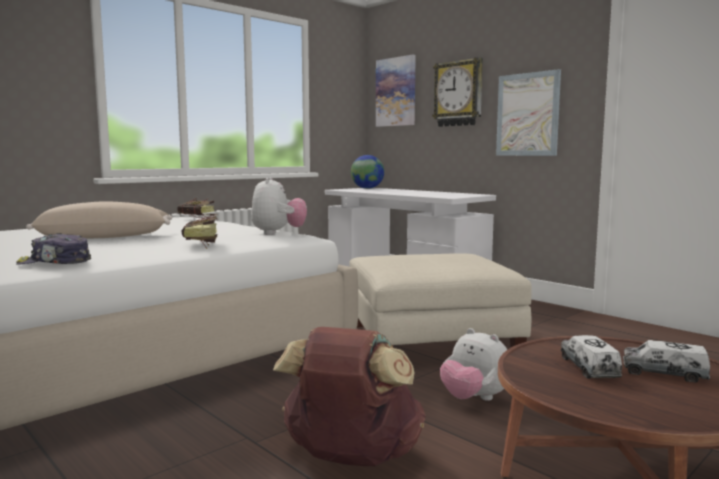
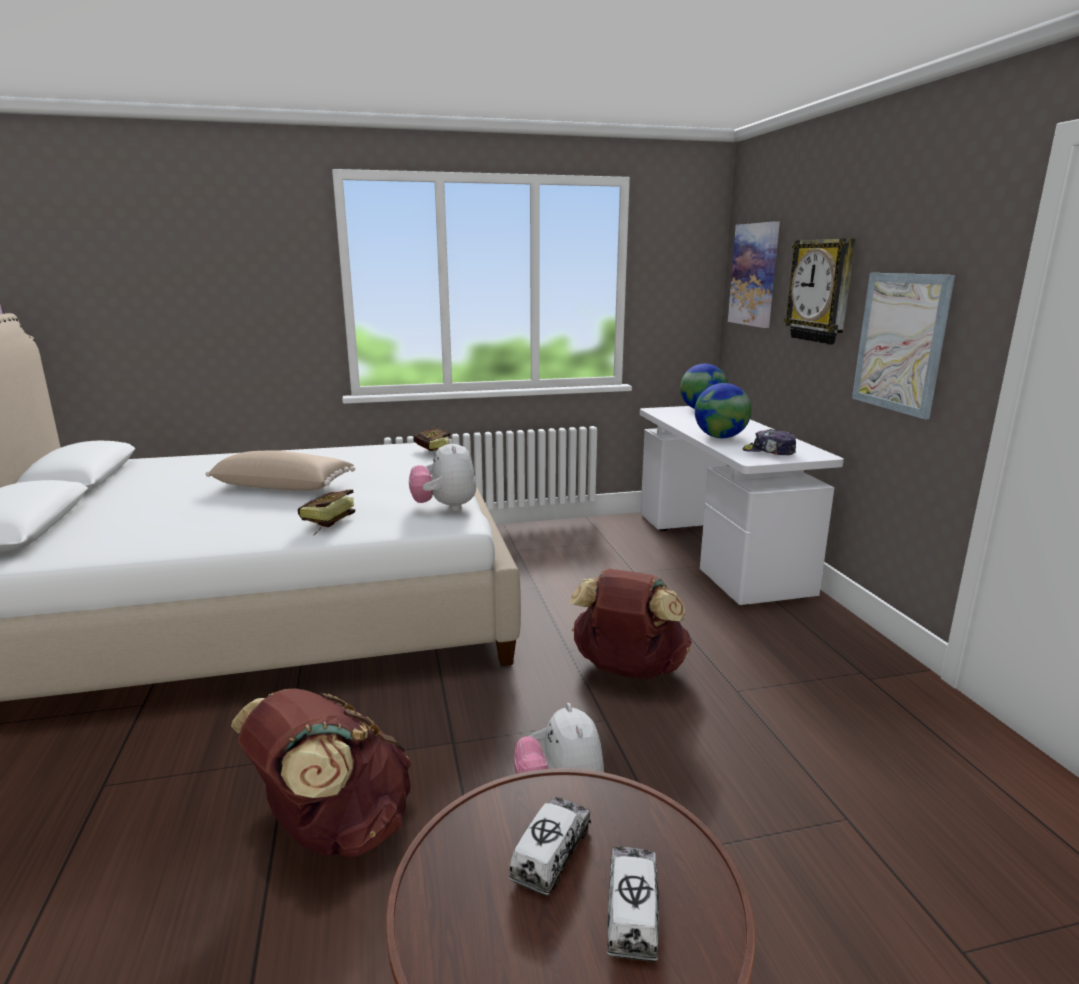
camera: 30 degrees right, 10 degrees up
(55, 263) = (164, 538): cap -> cap (769, 452)
(278, 233) = (445, 507): plush toy -> plush toy turned 135 degrees clockwise
(409, 193) = (720, 437): none -> globe
(431, 341) = (627, 670): beige ottoman -> brown backpack
(664, 373) = (632, 912): toy truck -> toy truck turned 45 degrees clockwise

